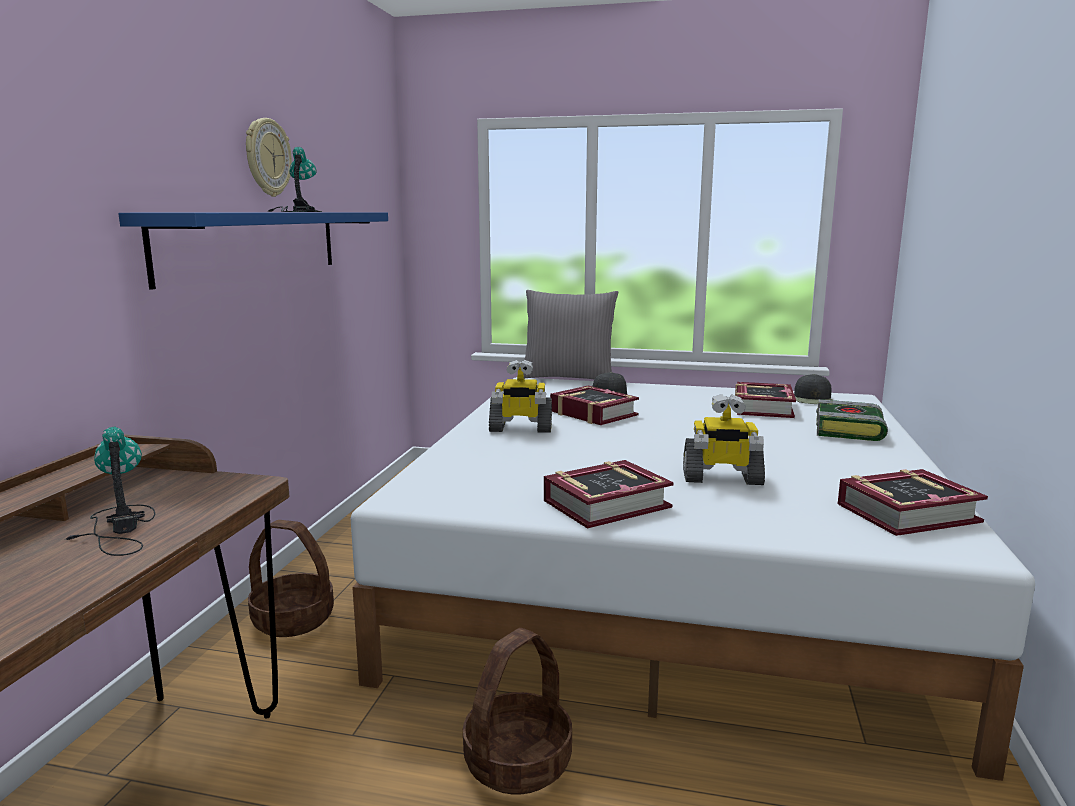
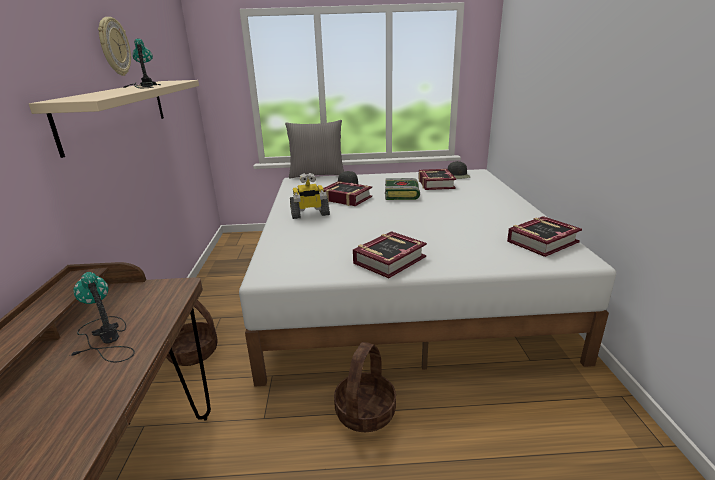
camera: 15 degrees left, 10 degrees up
(254, 243) = (117, 111): blue shelf -> beige shelf
(721, 478) = (440, 233): toy robot -> none
(850, 431) = (487, 193): book -> book (402, 194)

